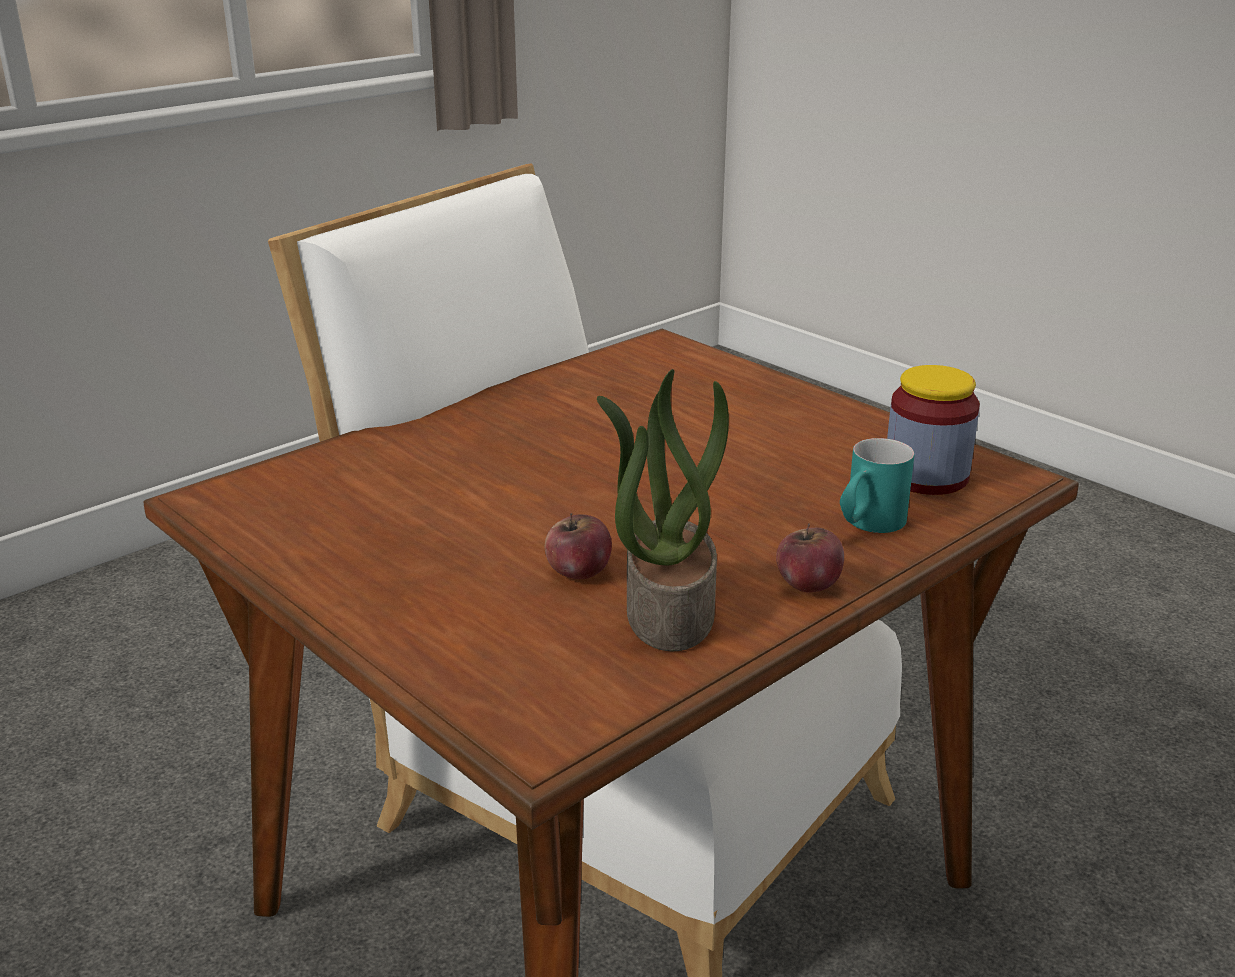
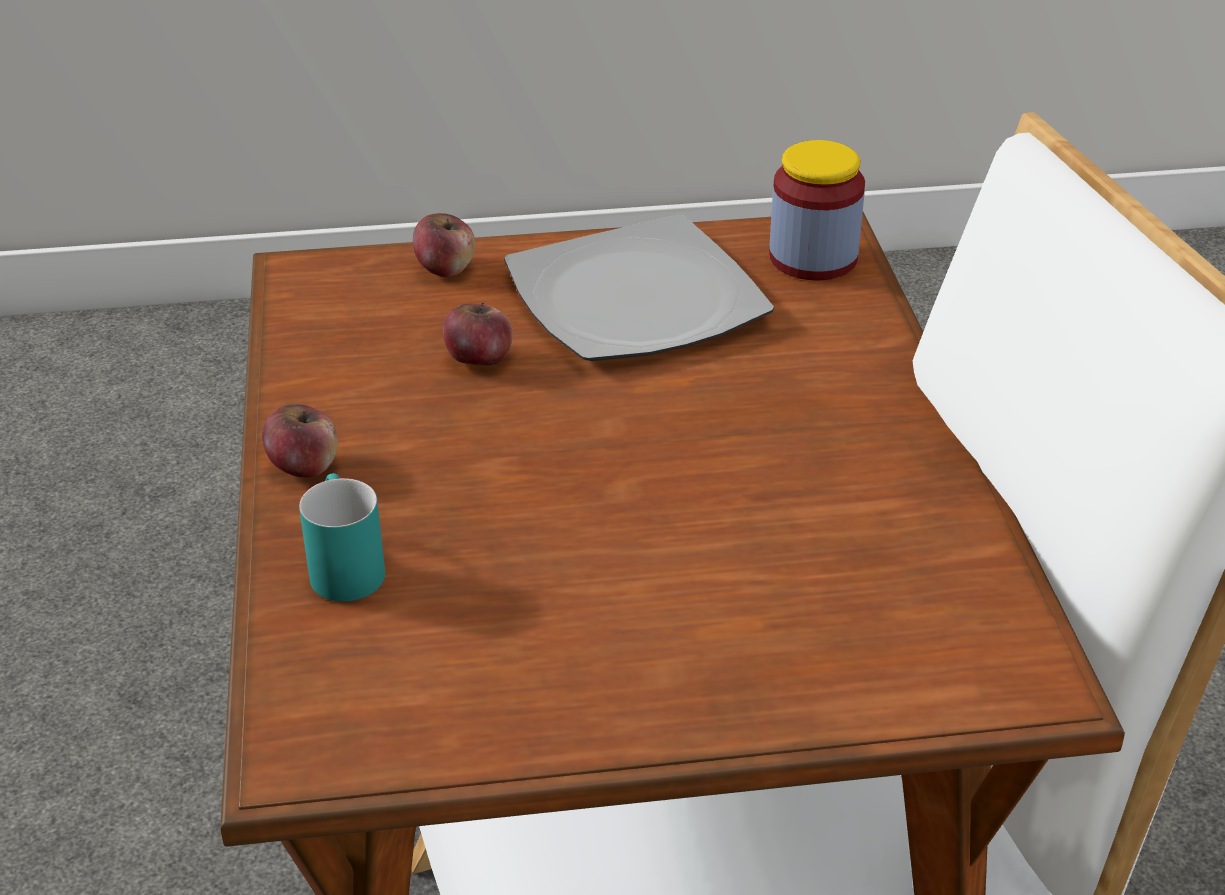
camera: 125 degrees right, 10 degrees up
(407, 538) = (639, 300): none -> plate
(448, 650) = (446, 269): none -> apple
(667, 611) = (367, 377): potted plant -> none
(926, 476) = (380, 678): jar -> jar (813, 258)

